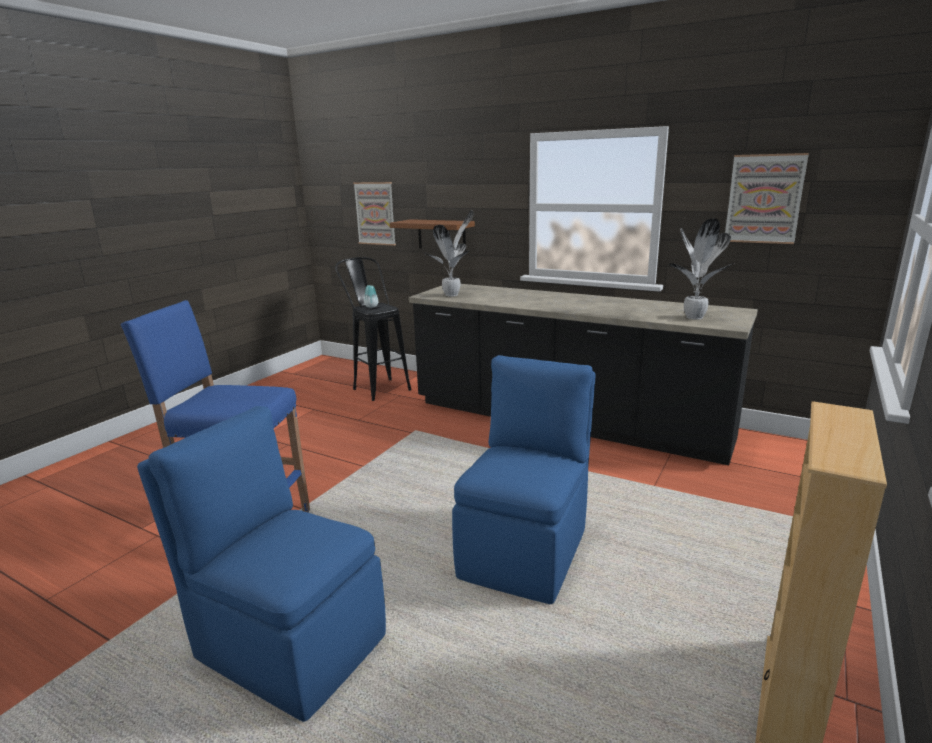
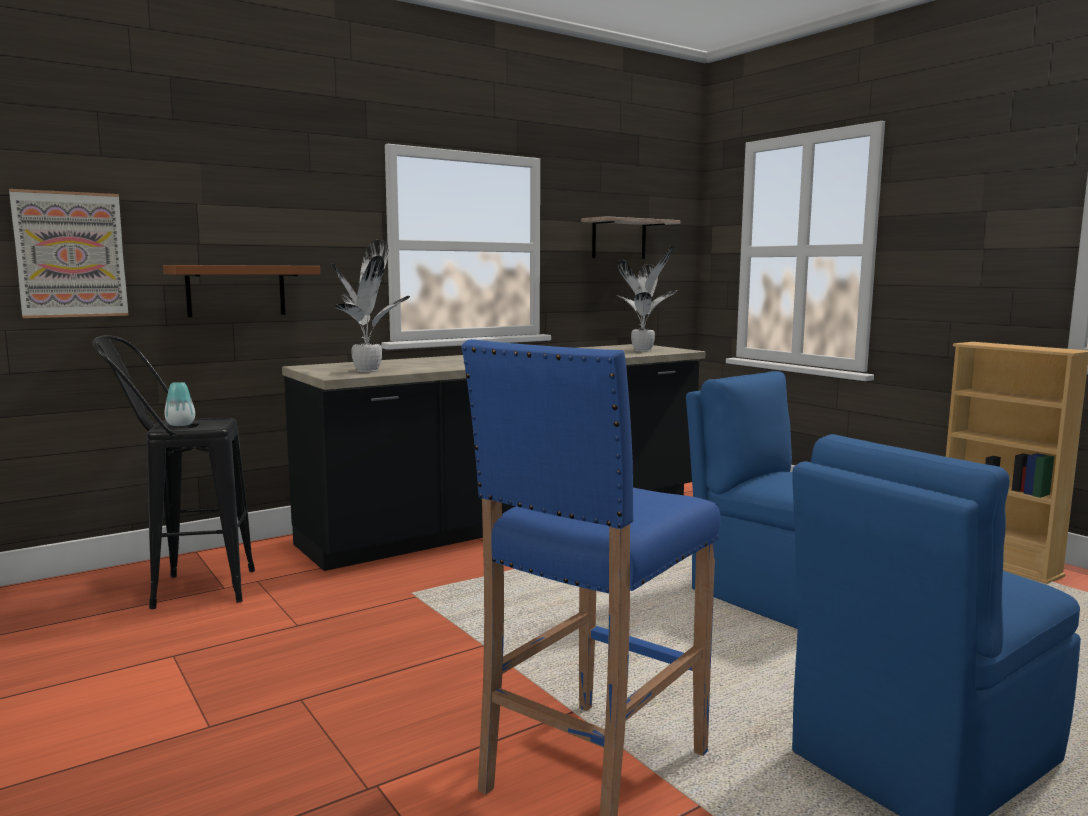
camera: 65 degrees left, 10 degrees down
(764, 199) = (619, 239): picture -> shelf

